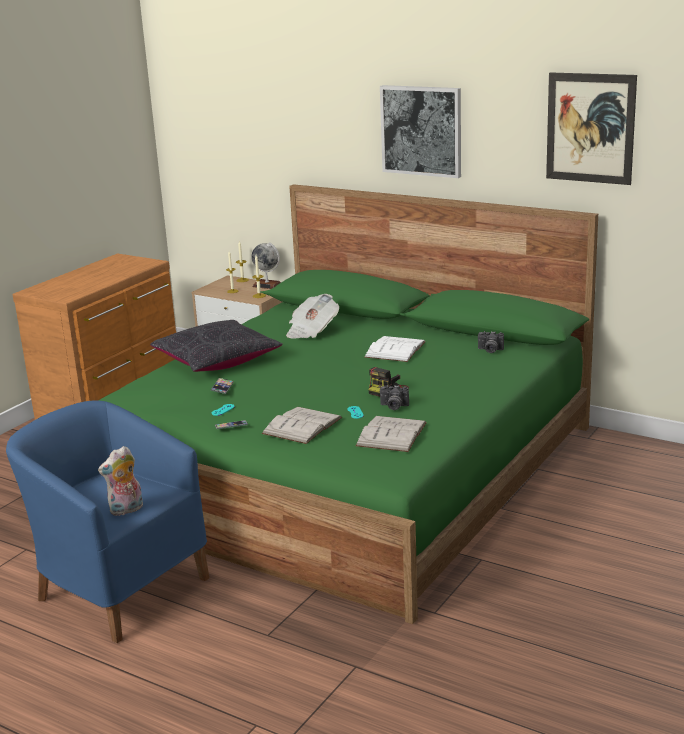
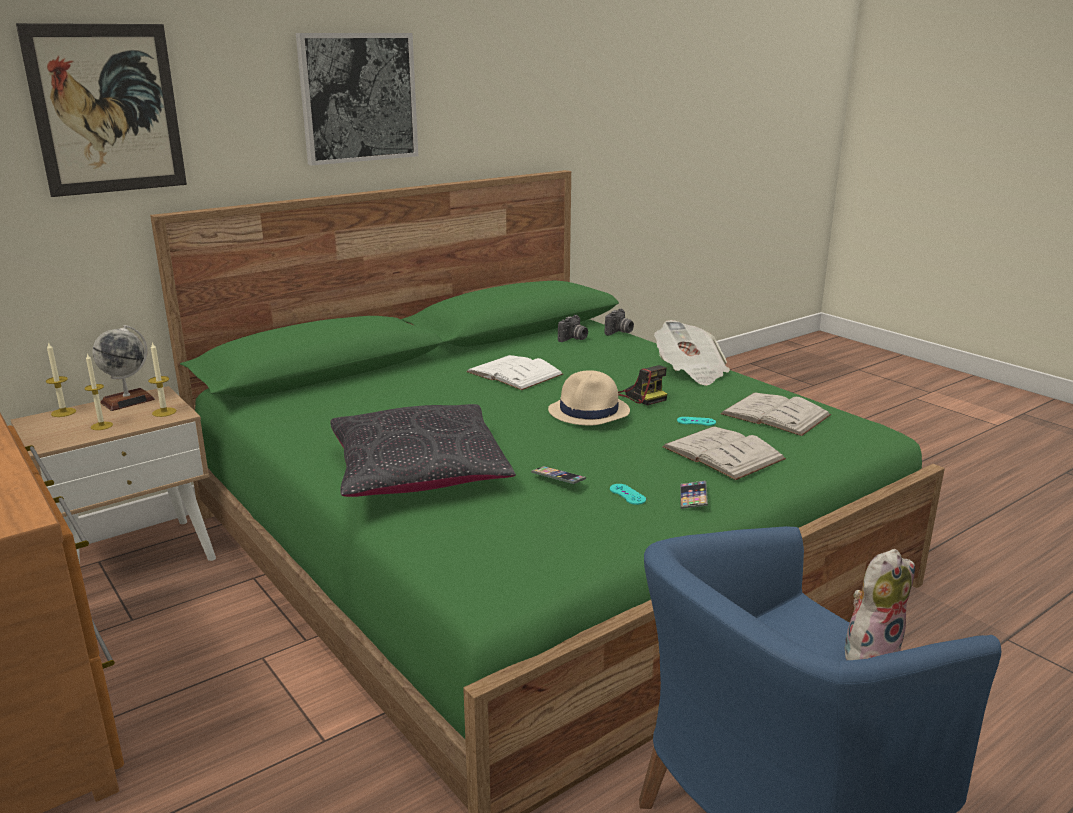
camera: 70 degrees left, 0 degrees up
(126, 510) = (870, 653): plush toy -> plush toy turned 105 degrees counterclockwise
(311, 331) = (384, 401): newspaper -> newspaper (690, 372)
(339, 380) = (589, 411): none -> beige hat
(393, 407) = (696, 401): camera -> camera (619, 332)
(590, 128) = (549, 74): picture -> picture (107, 109)

